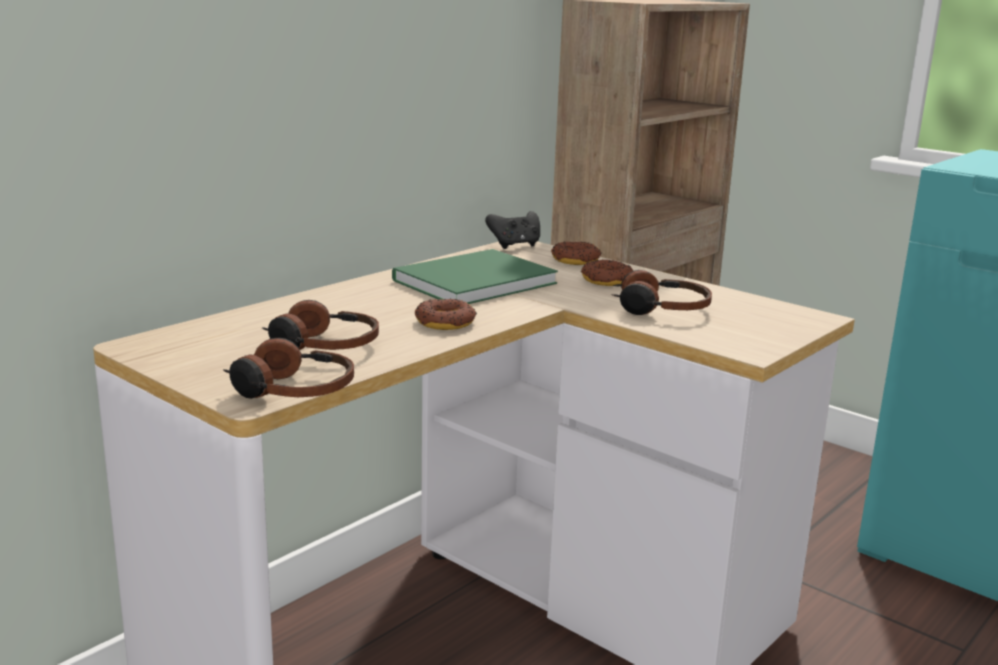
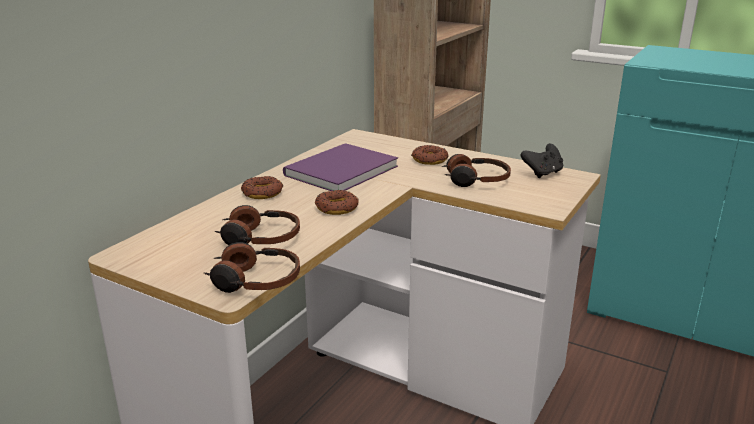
camera: 10 degrees left, 5 degrees up
(469, 282) = (337, 171): green book -> purple book
(515, 245) = (355, 137): black game controller -> black game controller (542, 173)
(575, 260) = (401, 145): donut -> donut (262, 193)

